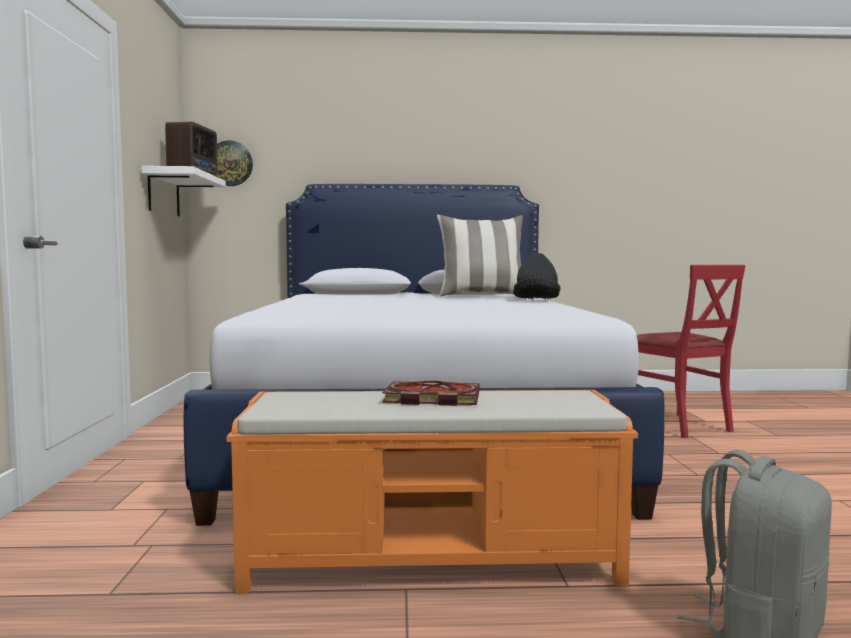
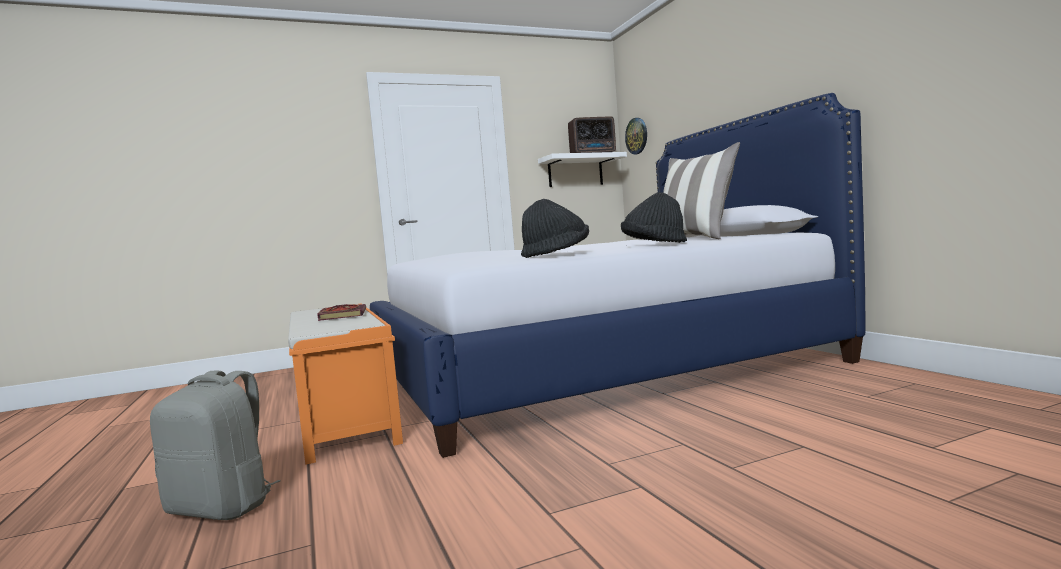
camera: 70 degrees right, 0 degrees up
(563, 308) = (556, 255): none -> black hat
(679, 425) = (855, 436): red chair -> none

